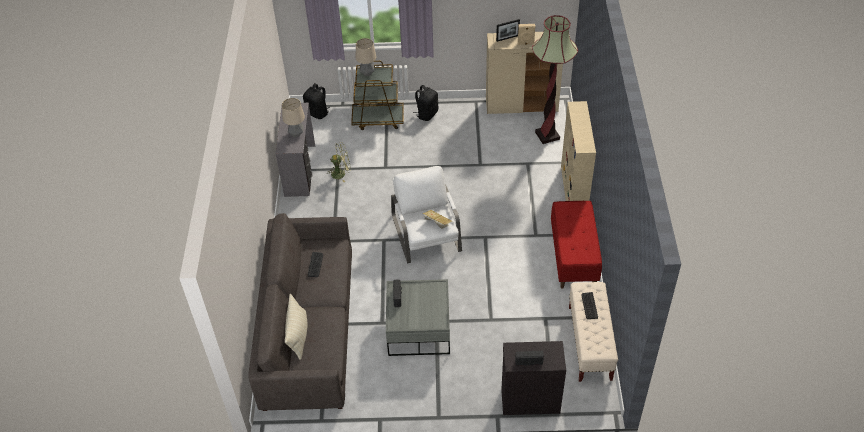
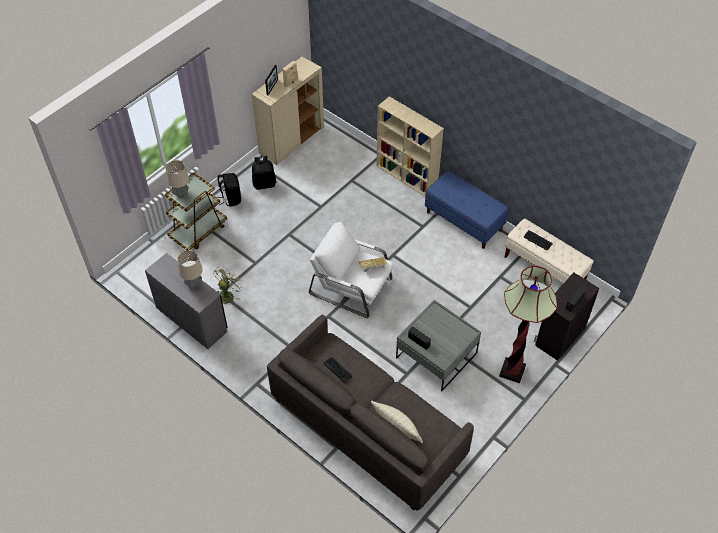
camera: 50 degrees left, 5 degrees up
(317, 113) = (141, 263): black backpack -> black backpack (264, 183)
(547, 135) = (338, 150): floor lamp -> floor lamp (512, 371)
(573, 257) = (464, 221): red bench -> blue bench

